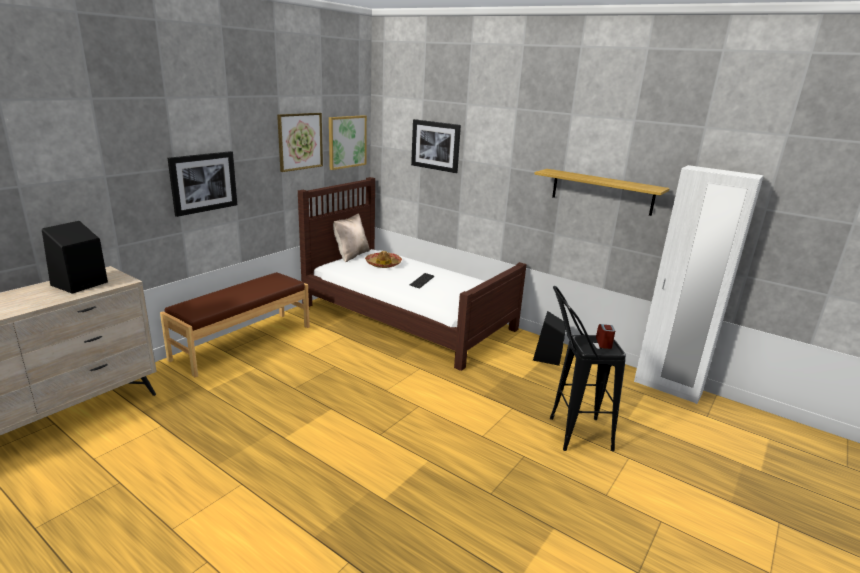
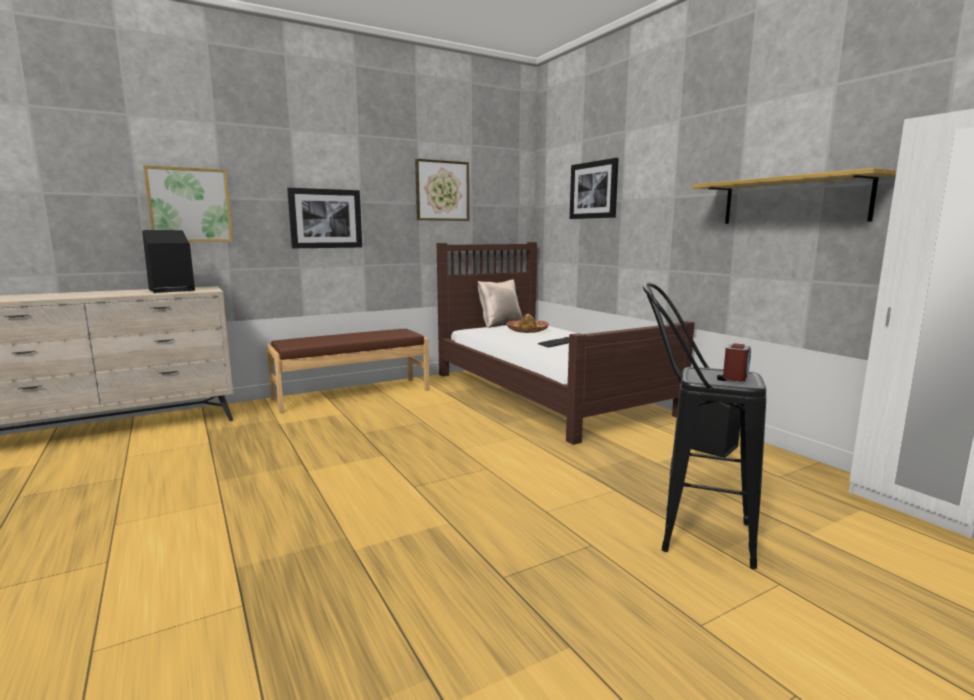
camera: 25 degrees right, 10 degrees down
(347, 142) = (502, 199): picture -> picture (190, 205)

